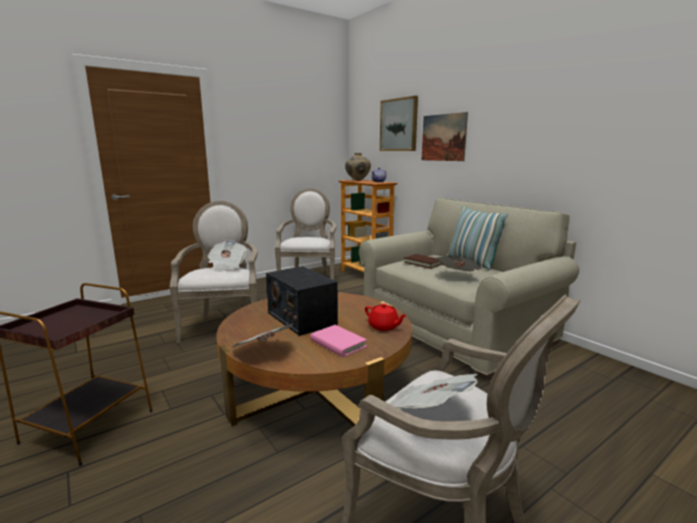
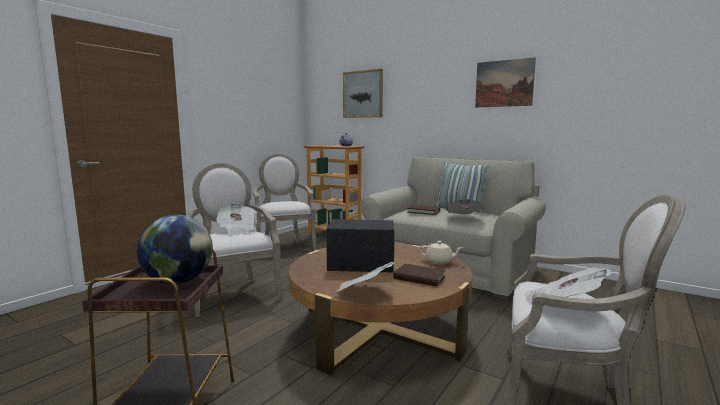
camera: 20 degrees left, 5 degrees down
(87, 318) = (178, 281): none -> globe
(301, 318) = (361, 264): radio -> radio turned 150 degrees clockwise
(338, 343) = (419, 278): pink book -> brown book
(357, 180) = (323, 145): beige vase -> none
(384, 327) = (439, 262): red teapot -> beige teapot
(443, 137) = (411, 105): picture -> picture (504, 83)

